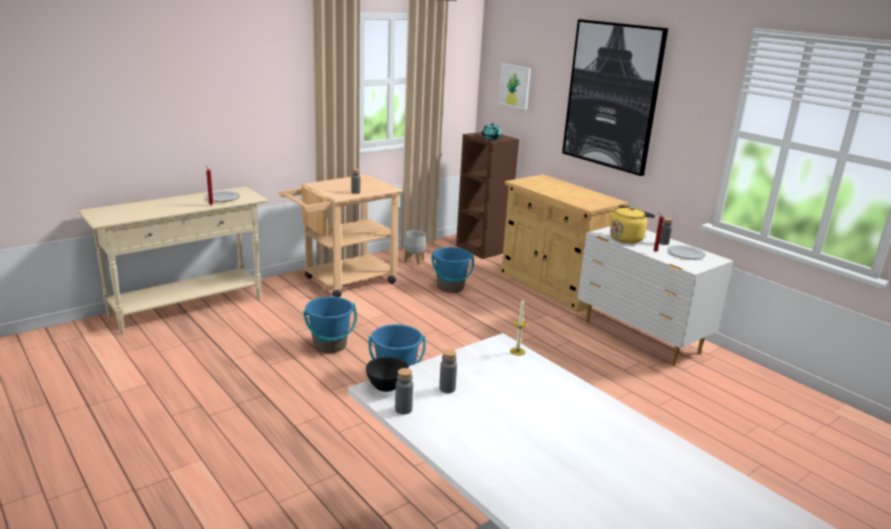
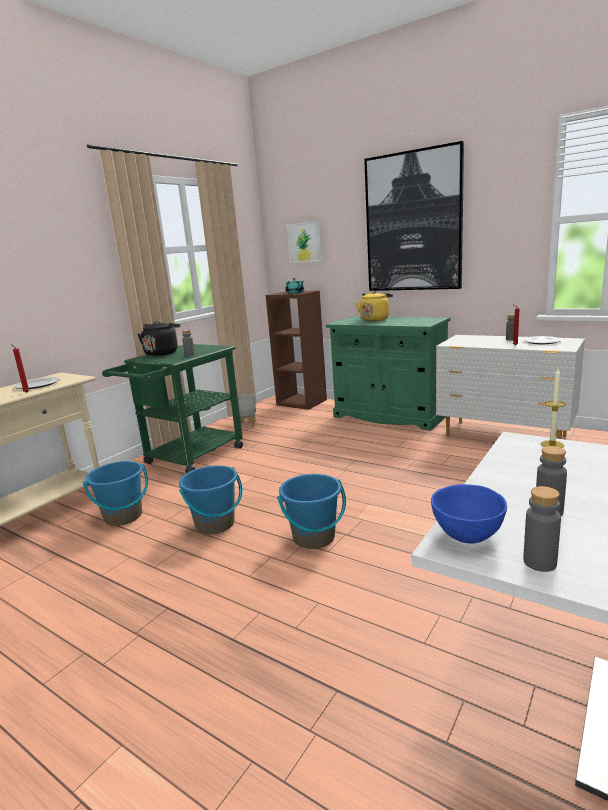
camera: 15 degrees left, 5 degrees down
(336, 183) = (162, 353): none -> black kettle
(343, 282) = (188, 458): beige cart -> green cart
(387, 387) = (467, 535): black bowl -> blue bowl
(450, 287) = (299, 438): blue bucket -> blue bucket (123, 516)
(553, 286) = (389, 416): beige cabinet -> green cabinet
(627, 238) = (477, 342): yellow kettle -> yellow kettle (375, 319)

